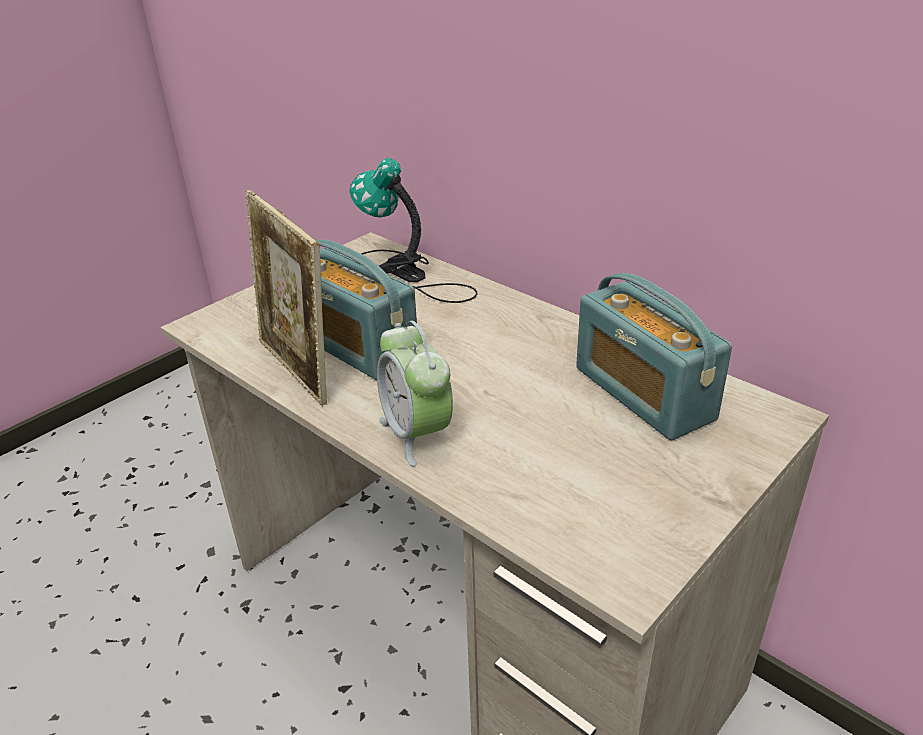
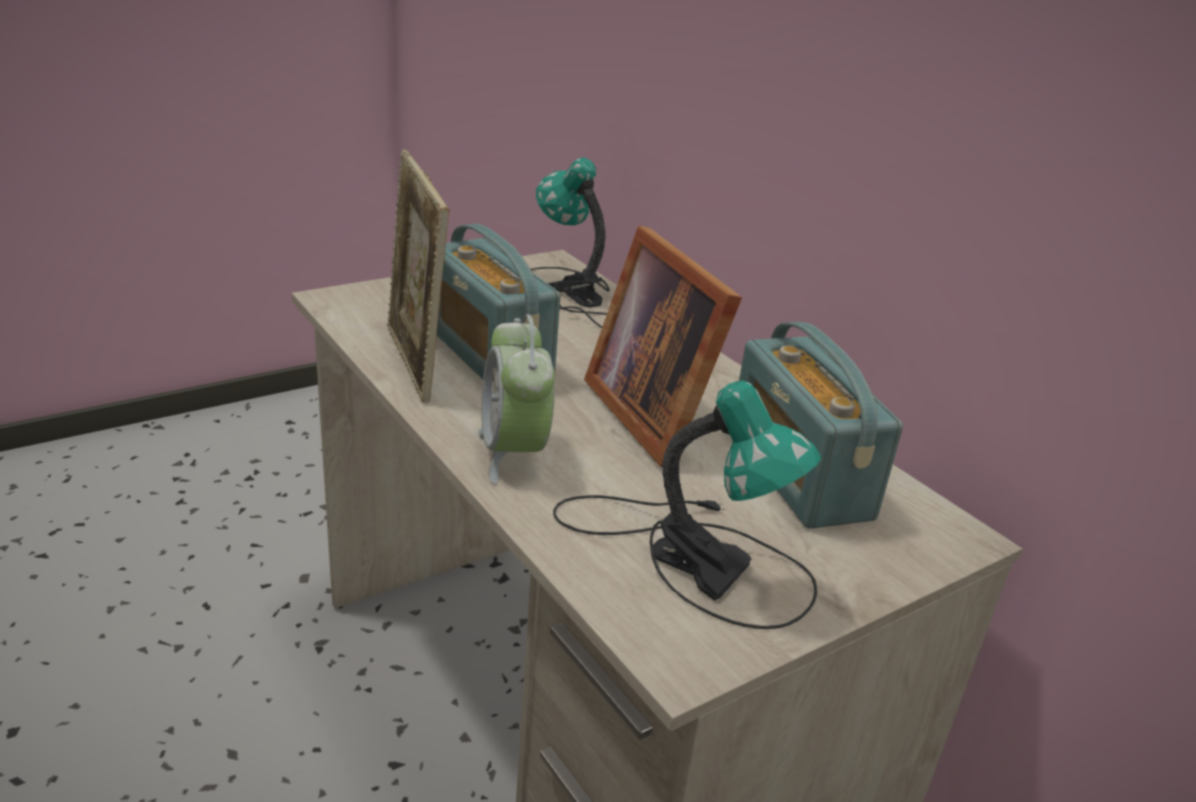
camera: 10 degrees right, 5 degrees down
(511, 367) = (655, 413): none -> picture frame
(595, 487) = (692, 554): none -> table lamp

